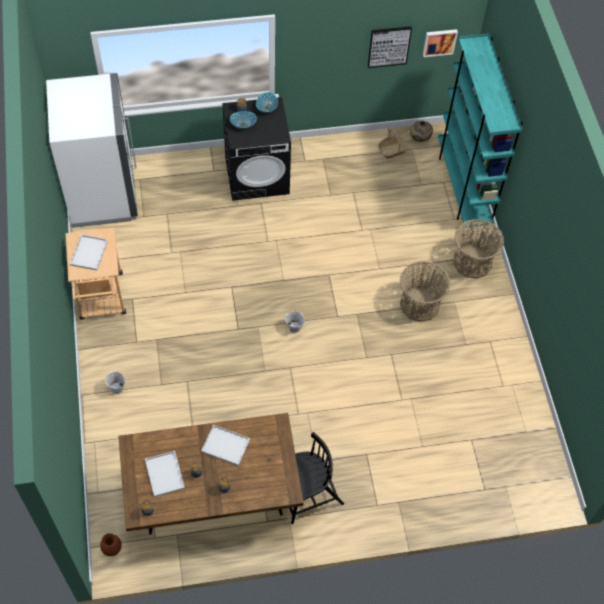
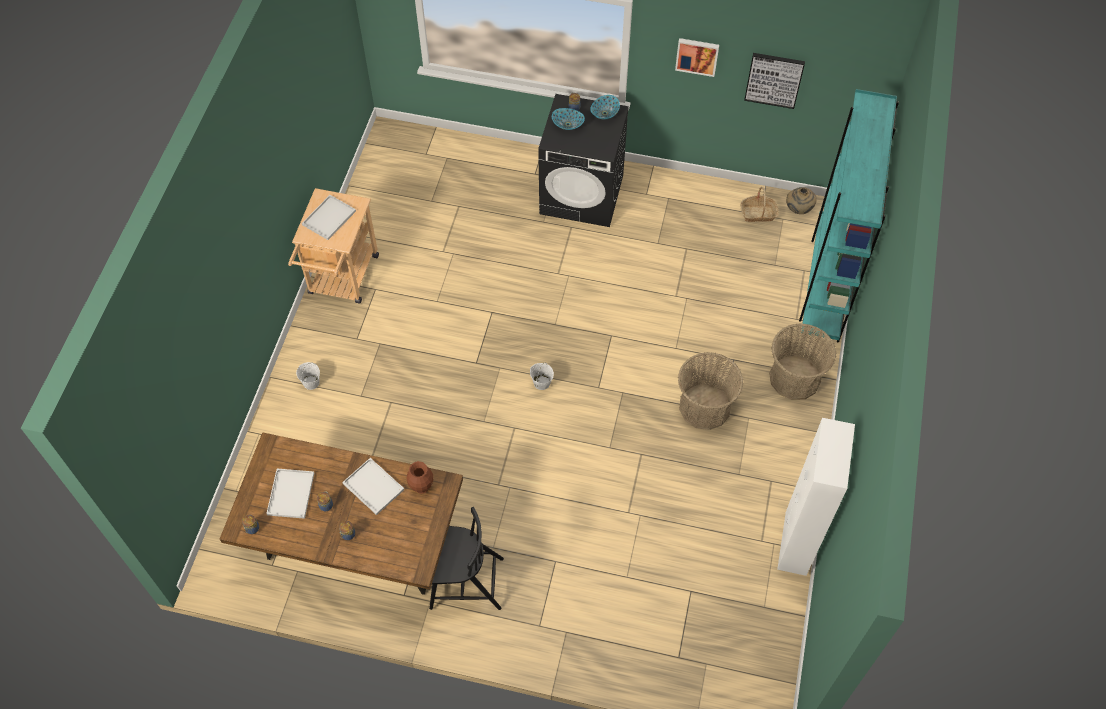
camera: 25 degrees right, 0 degrees up
(103, 194) = (399, 162): white fridge -> none
(112, 550) = (220, 562): brown vase -> brown vase (421, 487)
(439, 42) = (841, 92): picture -> picture (697, 56)
(526, 379) = (795, 543): none -> white cabinet

